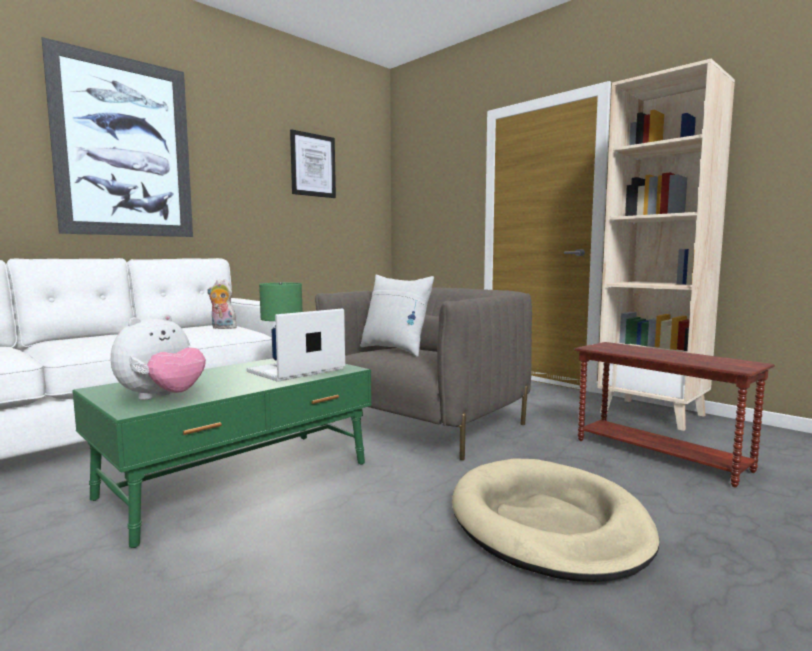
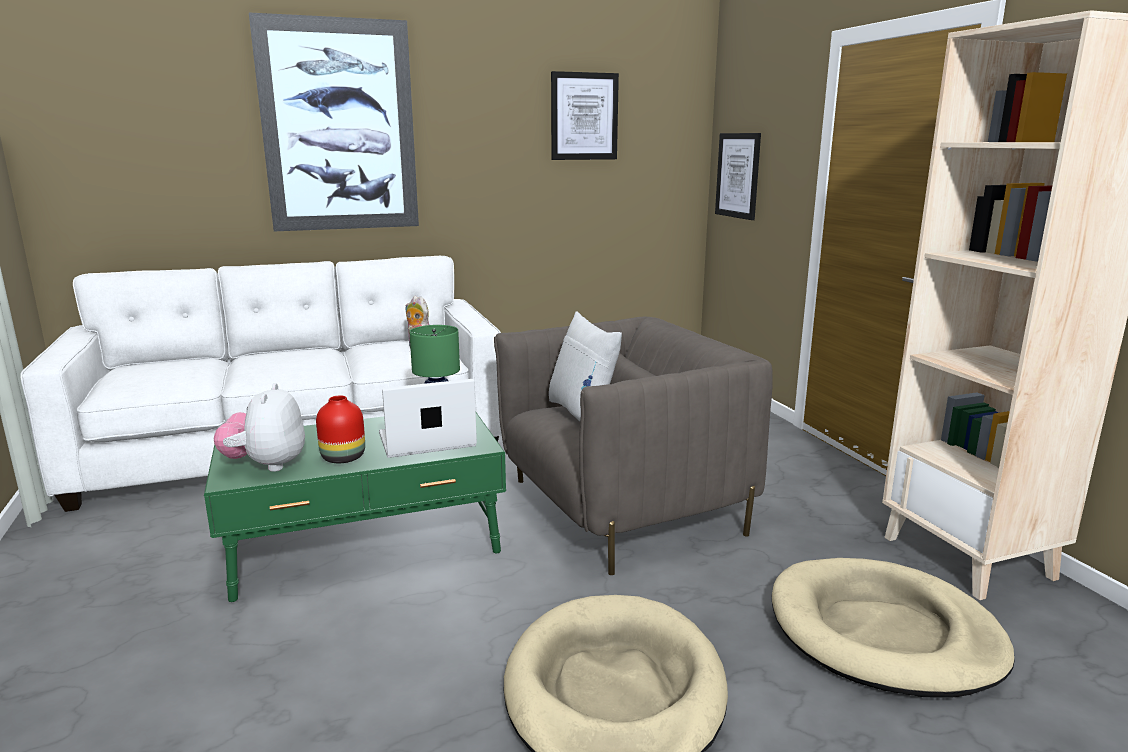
camera: 25 degrees right, 10 degrees up
(162, 397) = (266, 465): plush toy -> plush toy turned 120 degrees clockwise
(235, 386) = (342, 458): none -> red vase
(417, 211) = (738, 175): none -> picture
(660, 455) = (883, 633): brown side table -> beige dog bed

